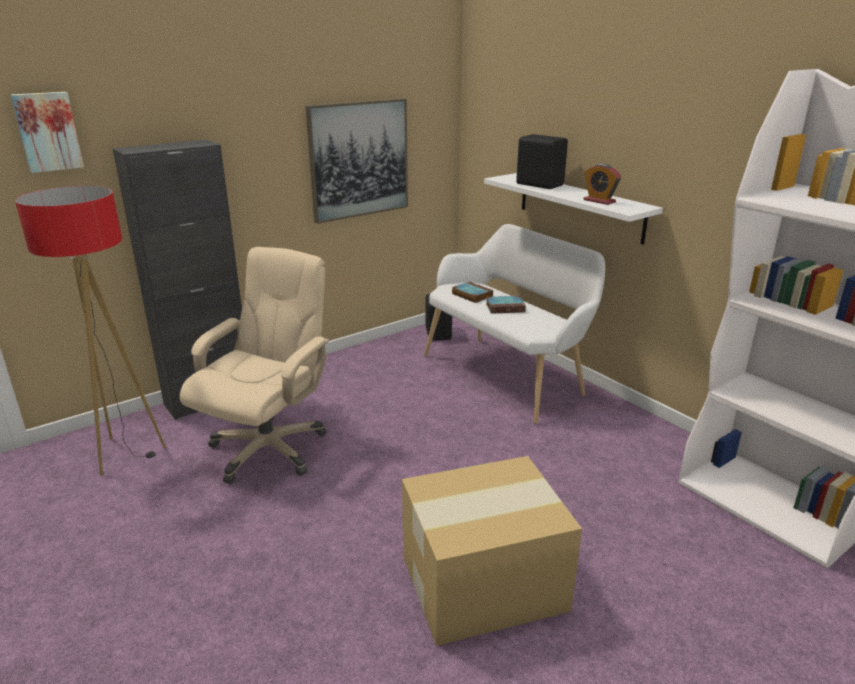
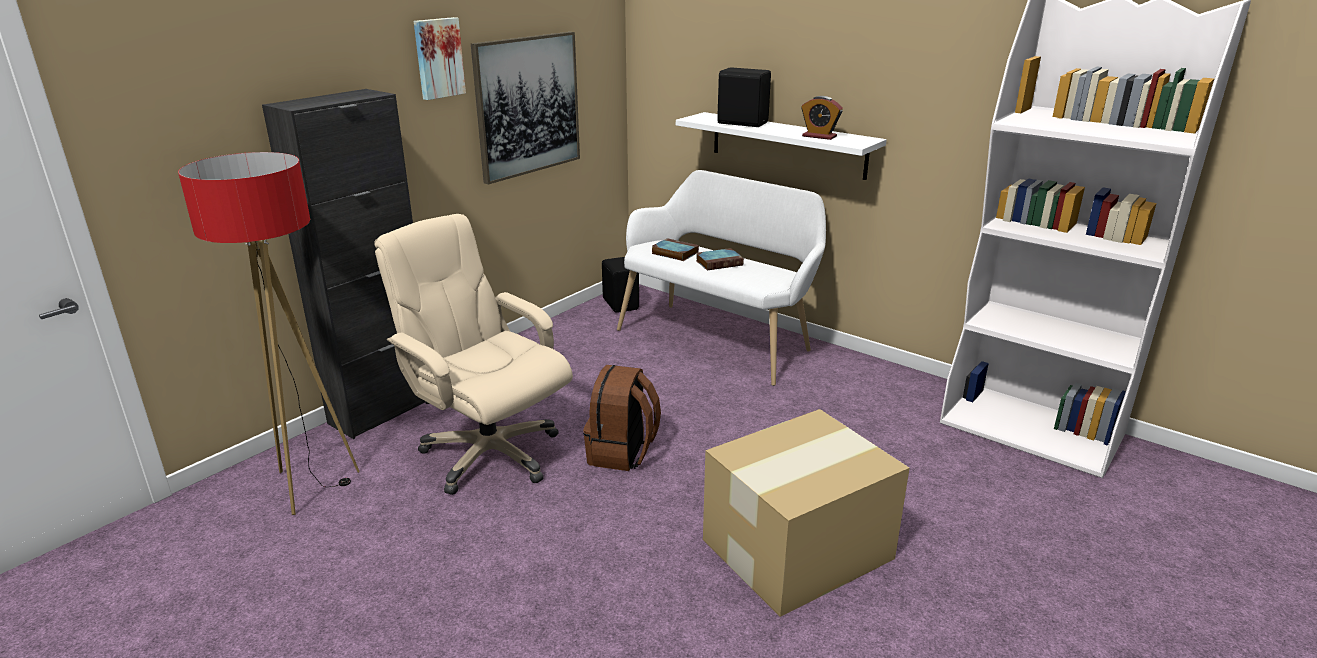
camera: 15 degrees left, 0 degrees up
(48, 131) = (185, 87): picture -> picture (438, 58)
(268, 448) = (489, 453): beige office chair -> beige office chair turned 60 degrees counterclockwise
(374, 465) = (622, 453): none -> brown backpack

